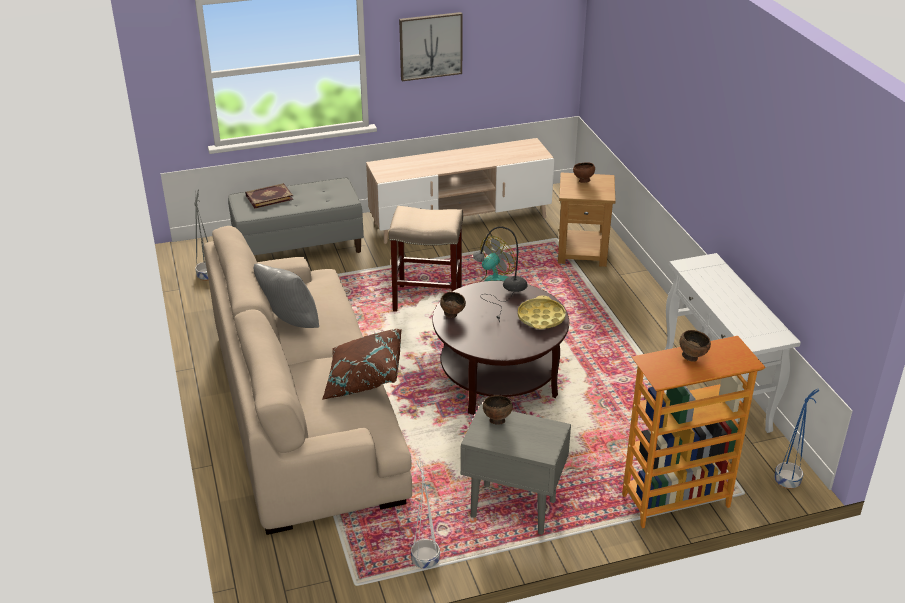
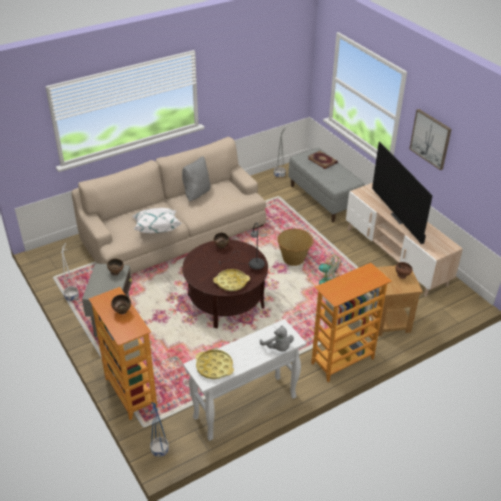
camera: 75 degrees right, 5 degrees up
(363, 379) = (156, 227): brown pillow -> white pillow
(428, 300) = (294, 259): beige stool -> basket
(458, 161) = (400, 217): none -> television
(645, 300) = (342, 361): none -> bookcase
(724, 274) = (278, 348): none -> grey plush toy
(756, 327) = (214, 367): none -> yellow tray

